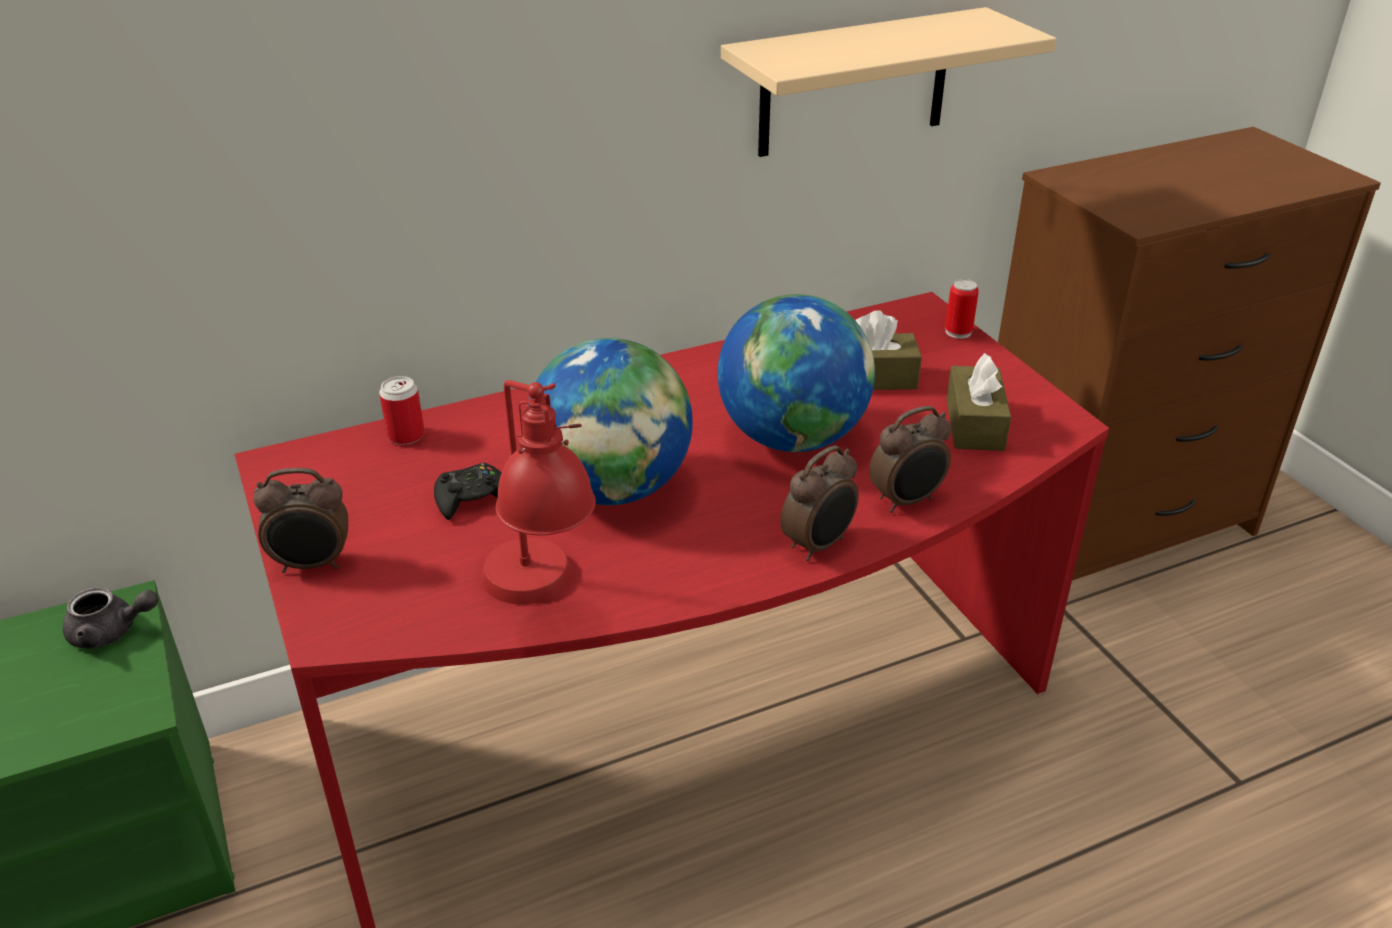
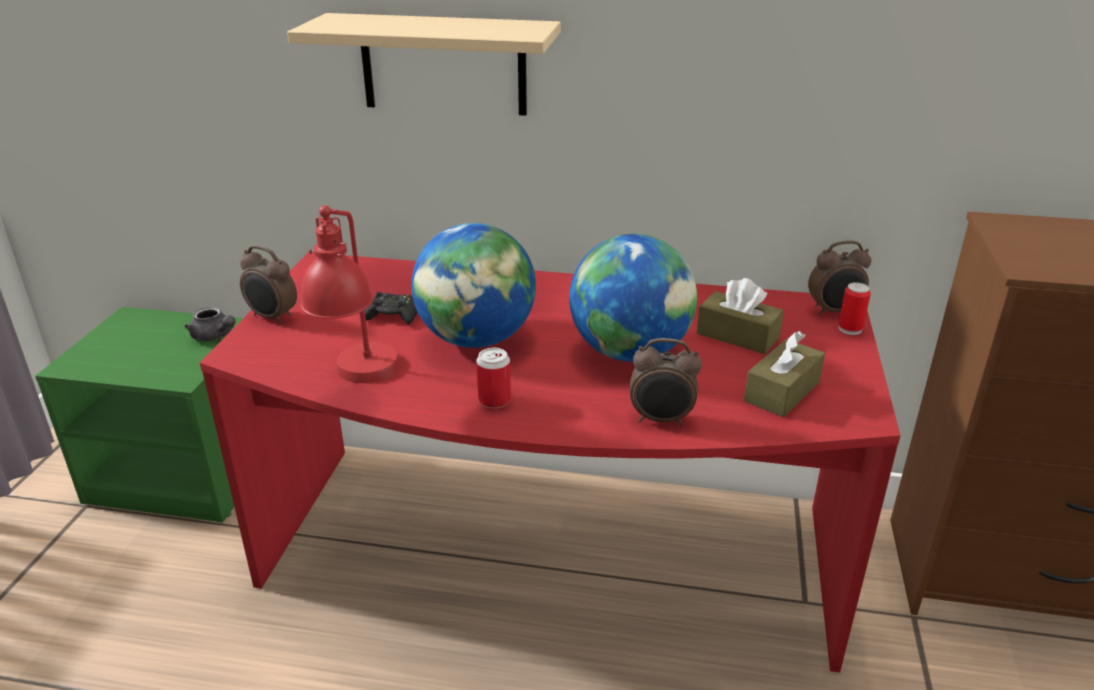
camera: 35 degrees right, 5 degrees down
(406, 435) = (400, 271): can -> can (494, 400)
(819, 545) = (562, 421): alarm clock -> alarm clock (834, 311)
(854, 83) = (800, 96): beige shelf -> beige shelf (443, 64)

